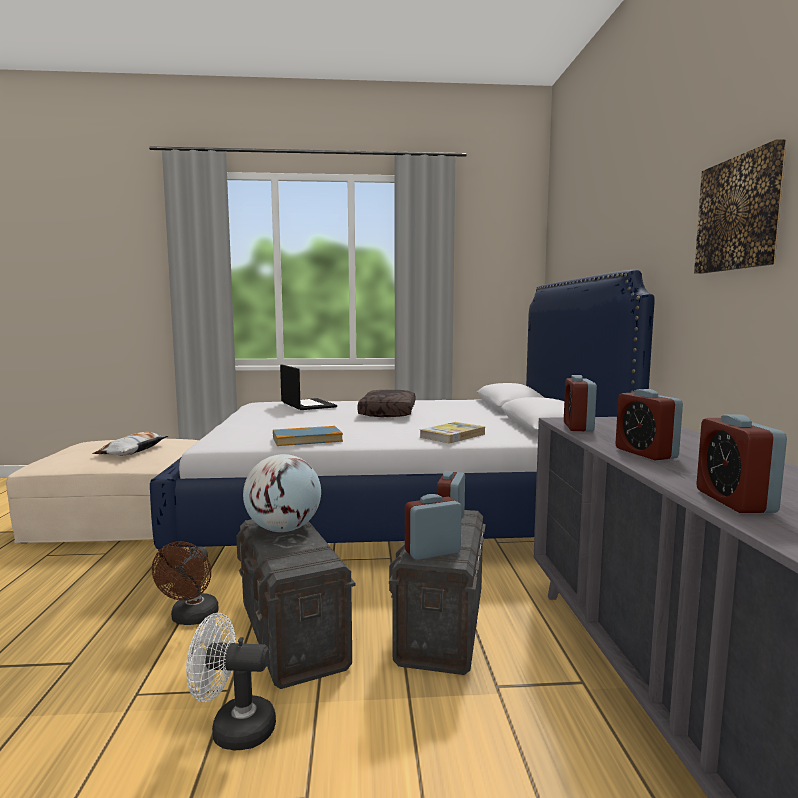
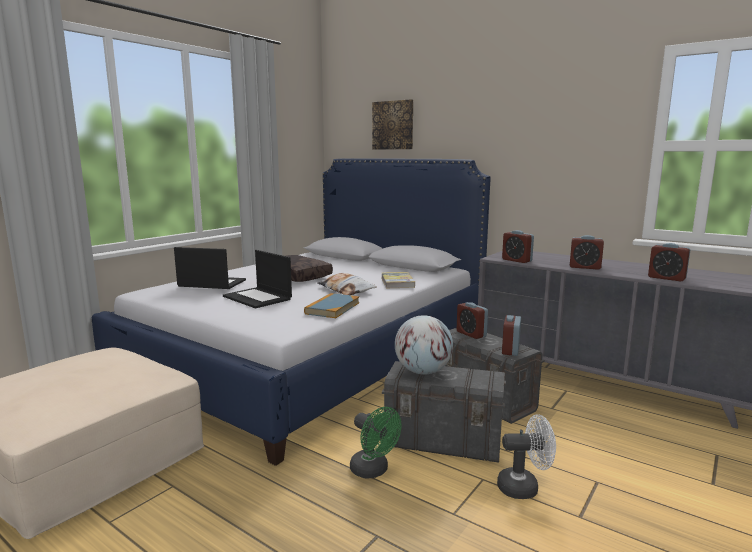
camera: 50 degrees left, 5 degrees up
(132, 450) = (107, 374): pillow -> pillow (346, 290)
(191, 619) = (373, 471): brown fan -> green fan
(233, 729) = (524, 487): white fan -> white fan turned 135 degrees counterclockwise
(296, 420) = (258, 298): none -> laptop
(740, 214) = (556, 138): picture -> picture (393, 125)

